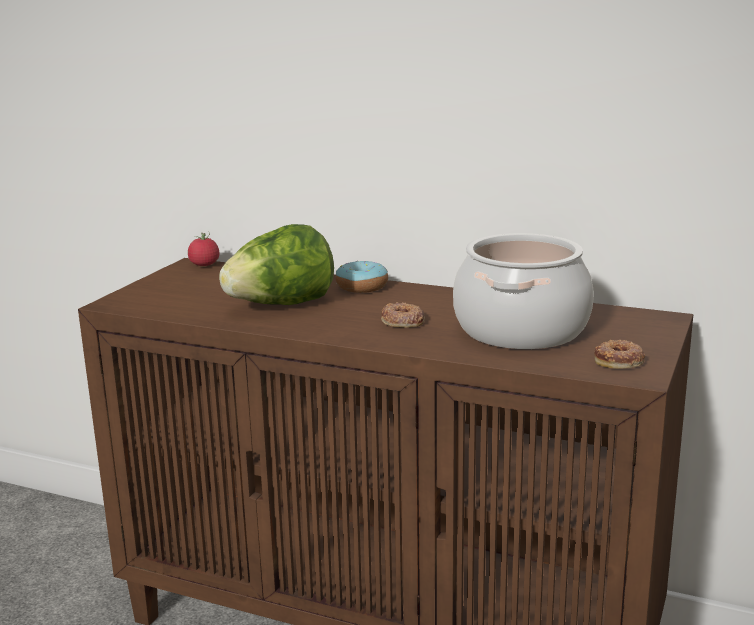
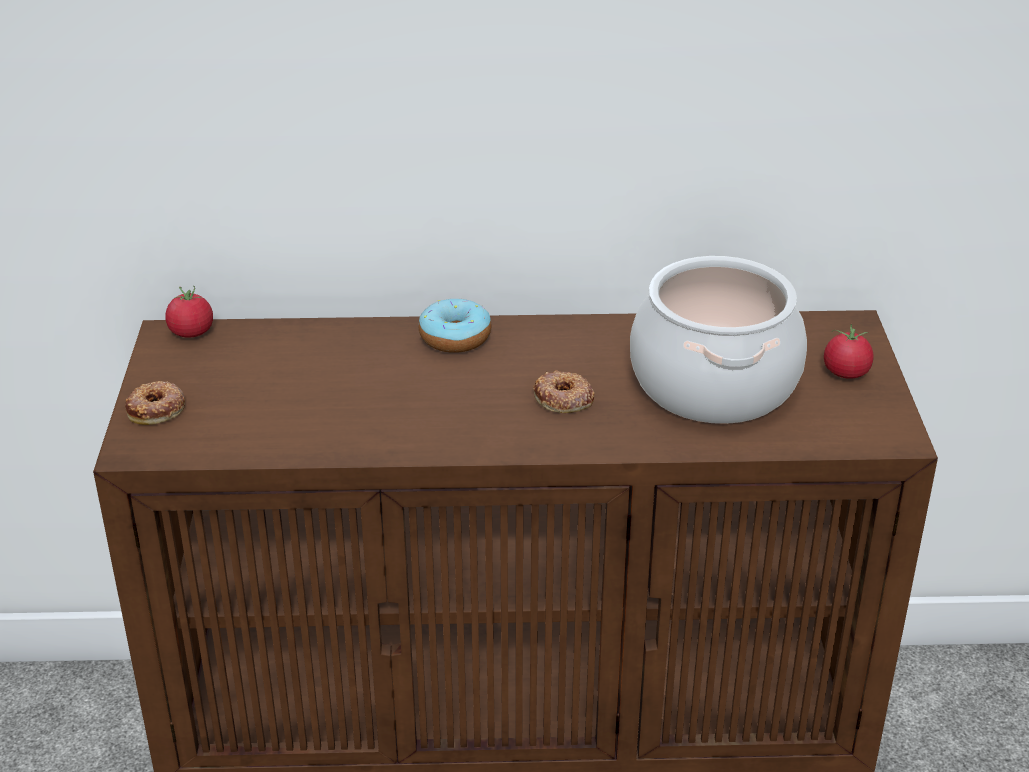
camera: 25 degrees left, 15 degrees up
(281, 305) = (381, 400): lettuce -> none
(619, 361) = (858, 416): donut -> donut (157, 409)
(633, 339) = (846, 373): none -> tomato

